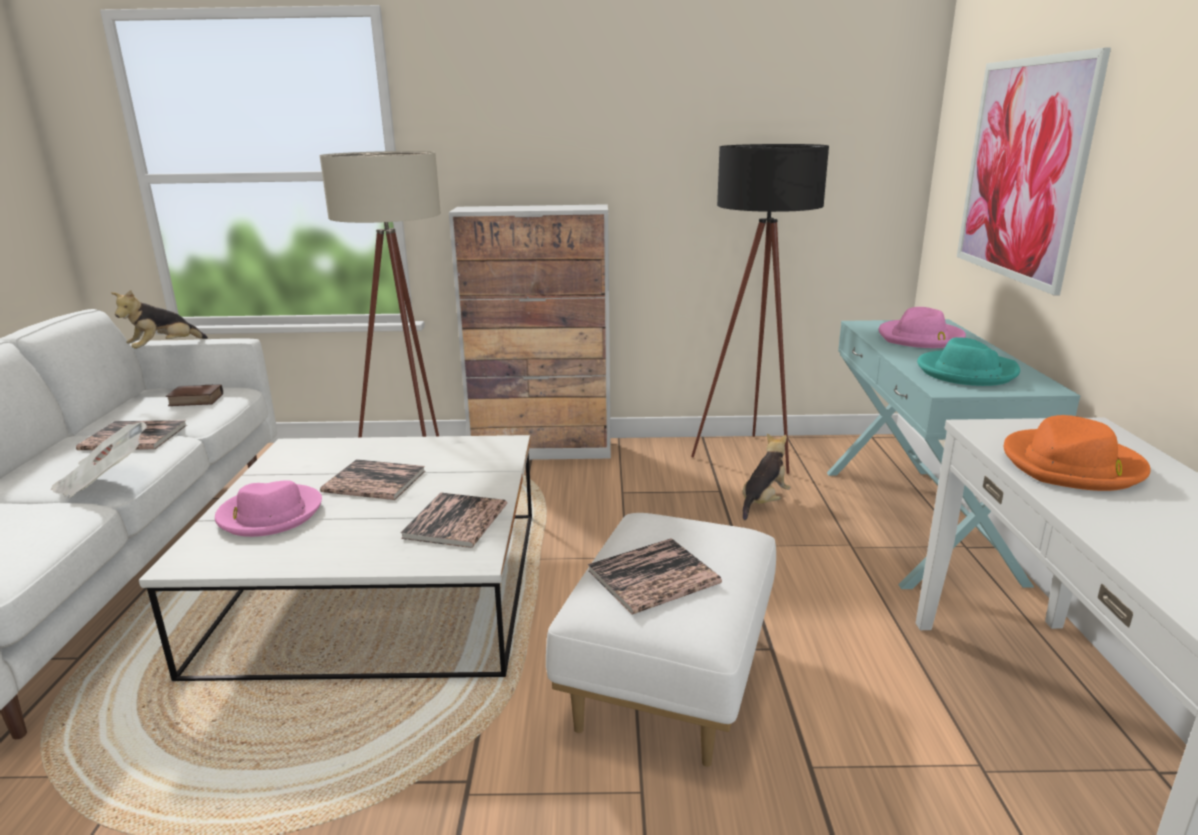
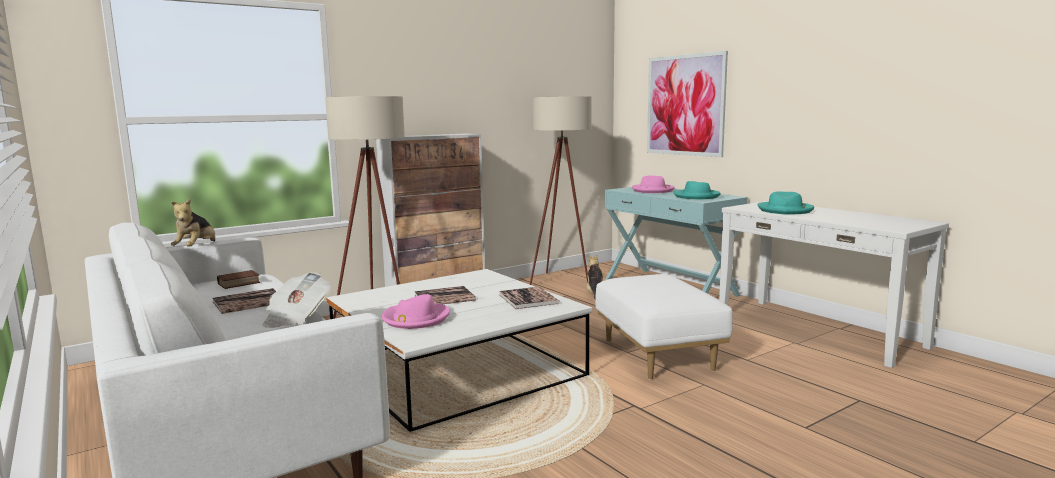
camera: 35 degrees left, 10 degrees down
(653, 577) = (661, 290): book -> none
(752, 459) = (561, 281): black floor lamp -> beige floor lamp
(1072, 466) = (785, 210): orange hat -> turquoise hat

